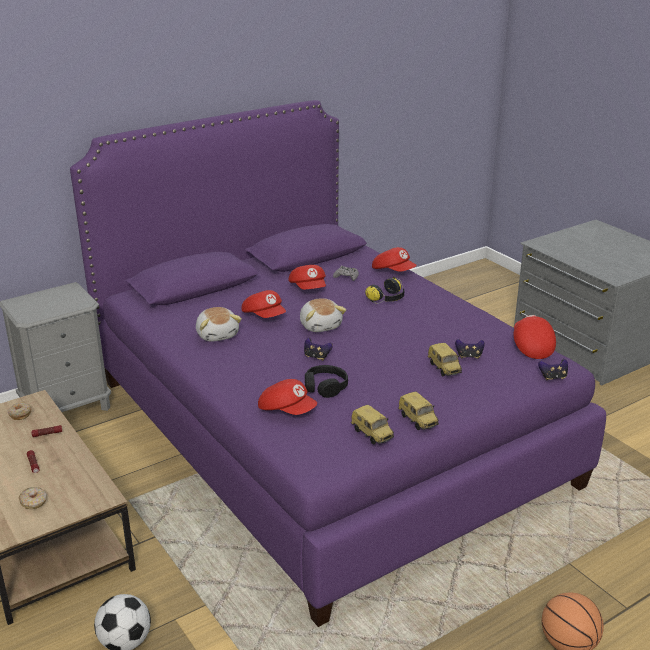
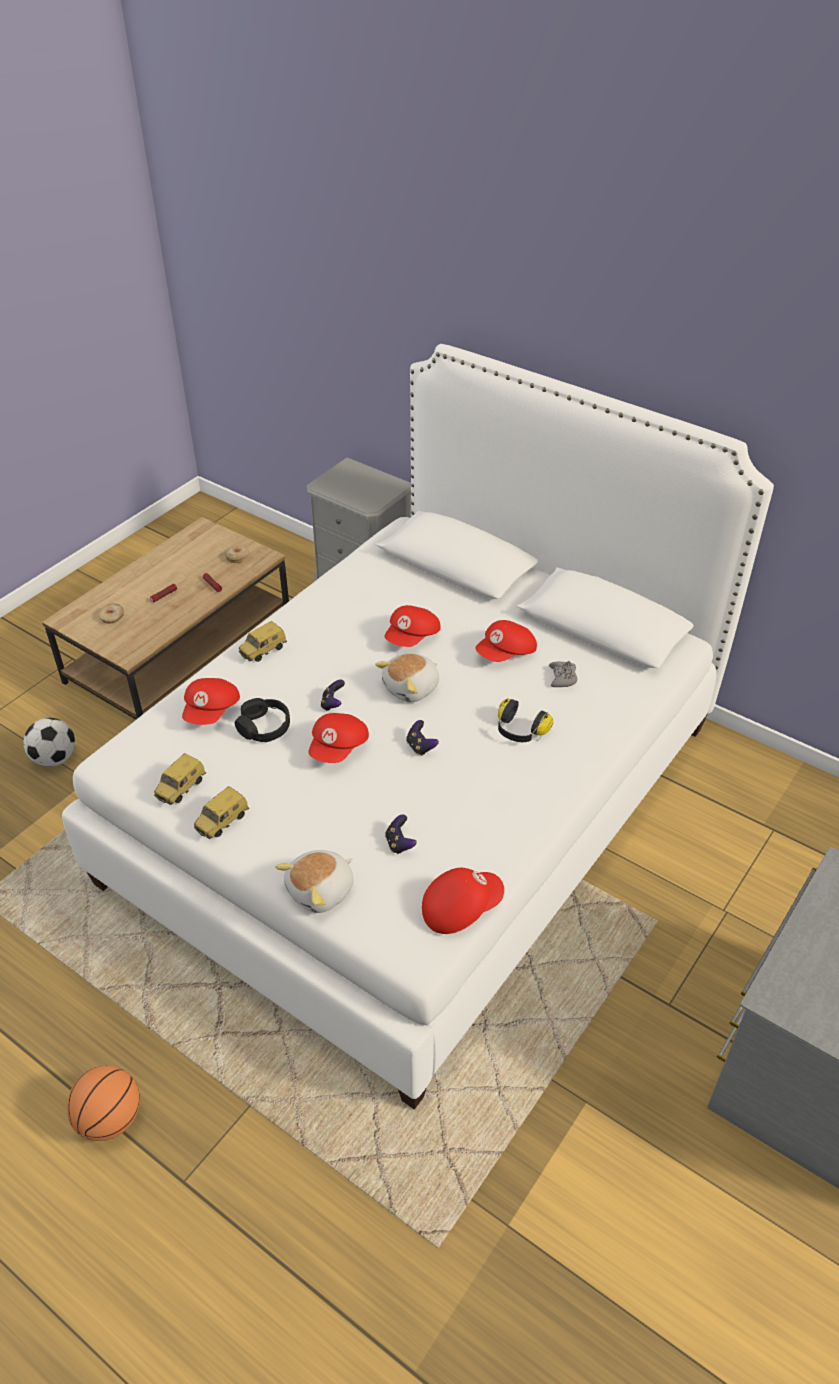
camera: 70 degrees right, 15 degrees up
(218, 334) = (351, 615): plush toy -> plush toy (321, 891)
(323, 430) = (418, 800): purple bed -> white bed
(393, 271) = (610, 719): red cap -> red cap (339, 748)
(445, 369) = (355, 825): toy car -> toy car (264, 652)
(553, 377) = (381, 944): game controller -> game controller (420, 747)

